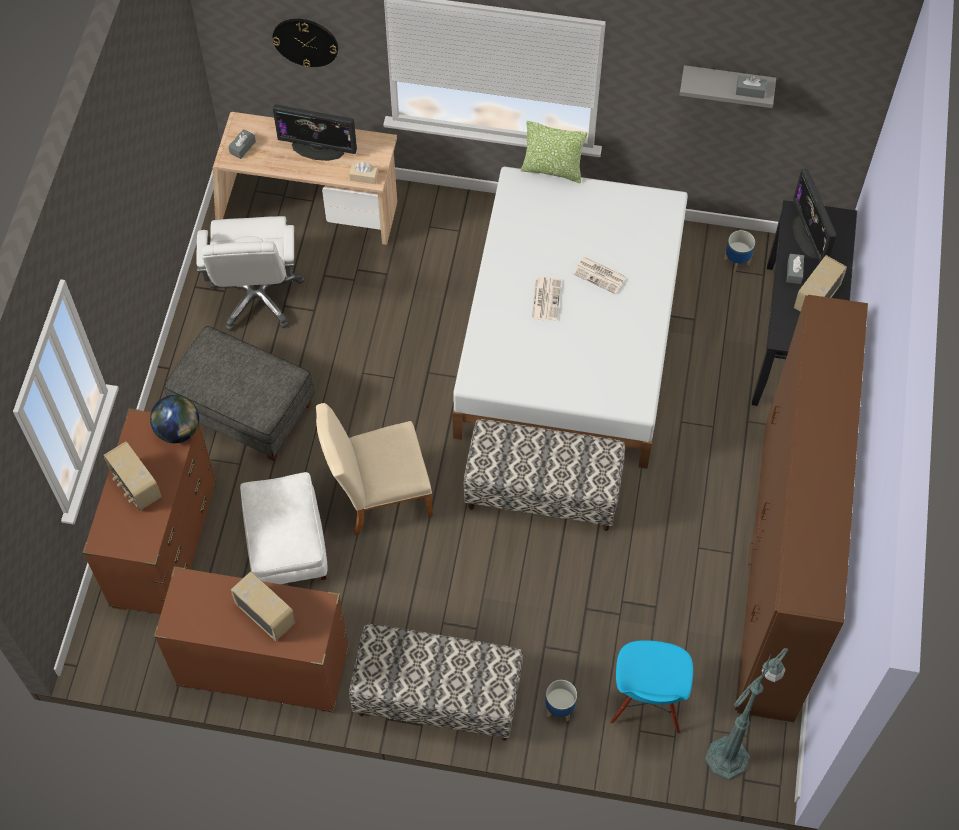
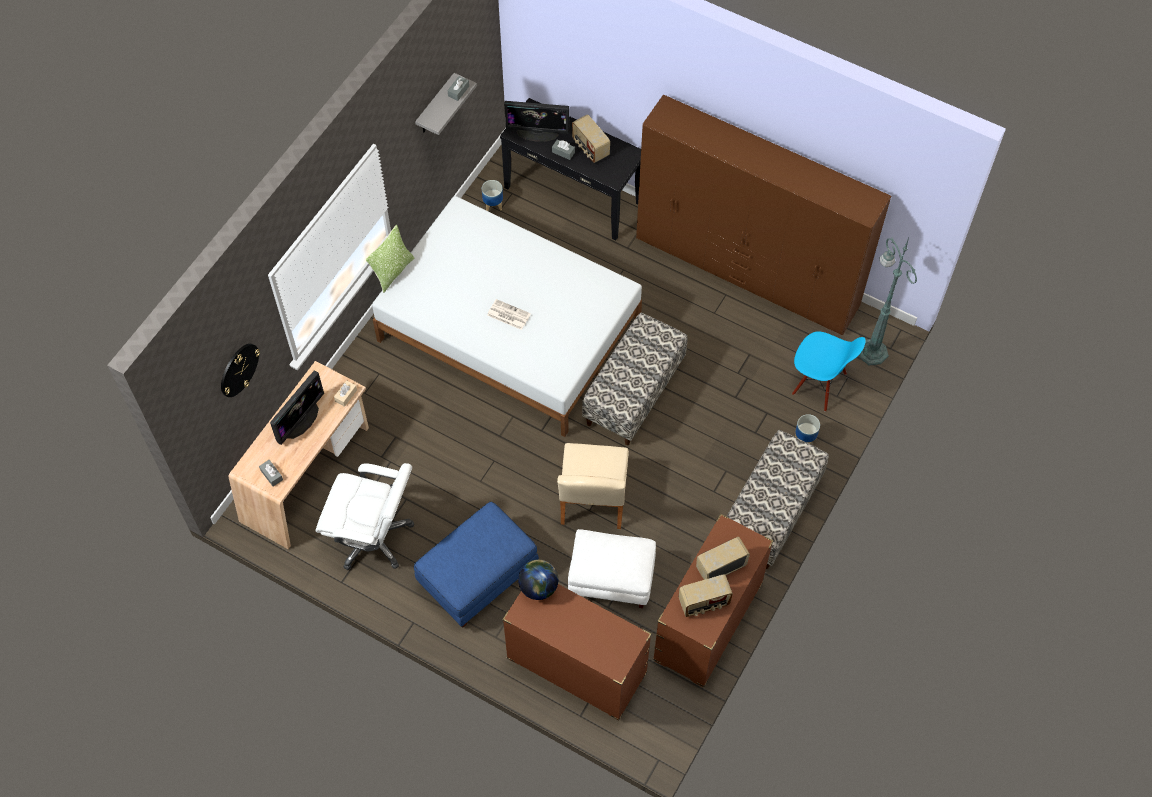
camera: 70 degrees left, 0 degrees up
(136, 486) = (577, 631): radio -> radio (704, 603)
(245, 409) = (477, 575): grey ottoman -> blue ottoman
(600, 275) = (503, 273): newspaper -> none

